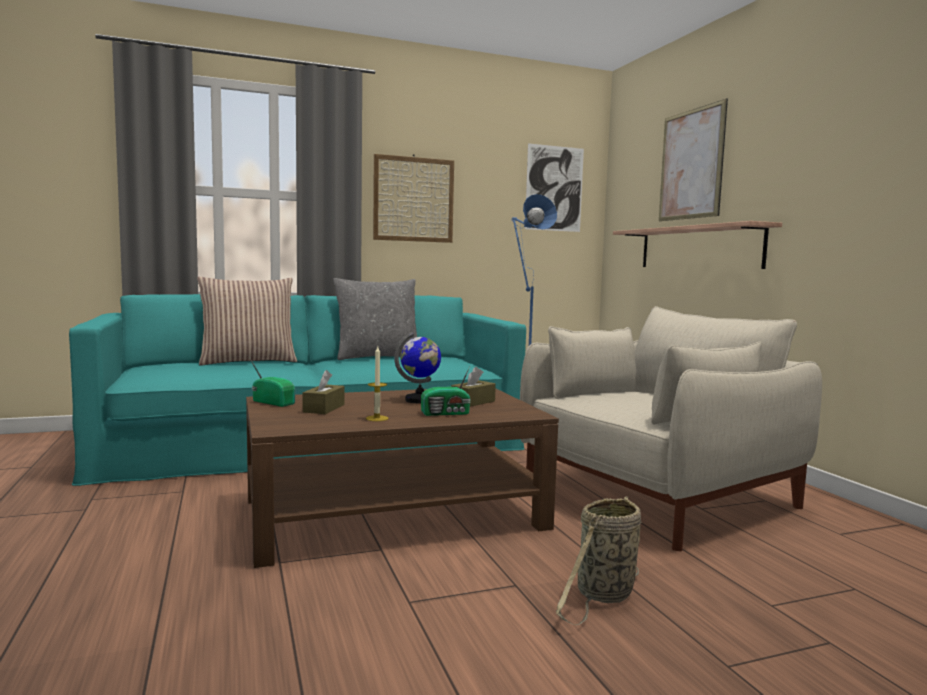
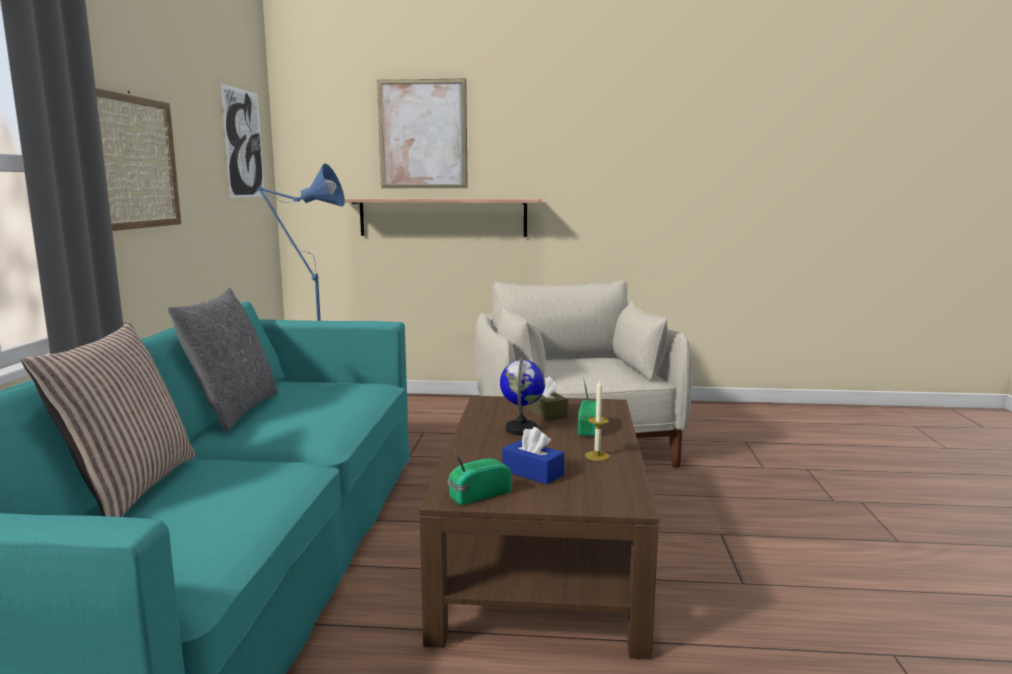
camera: 65 degrees left, 5 degrees up
(324, 408) = (532, 473): brown tissue box -> blue tissue box
(603, 596) = (744, 508): basket -> none

